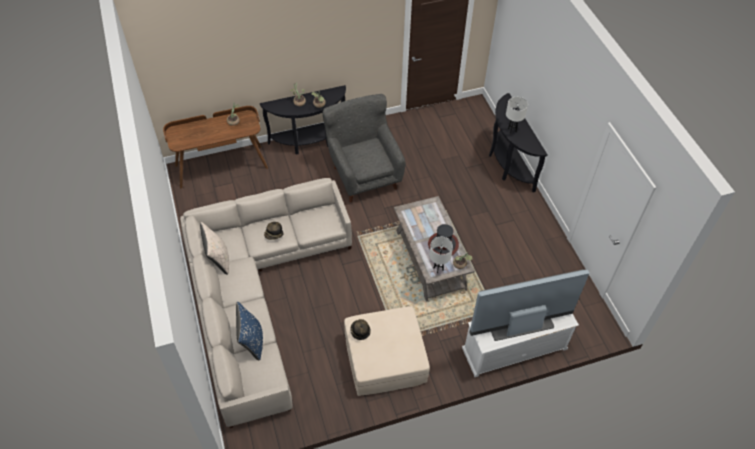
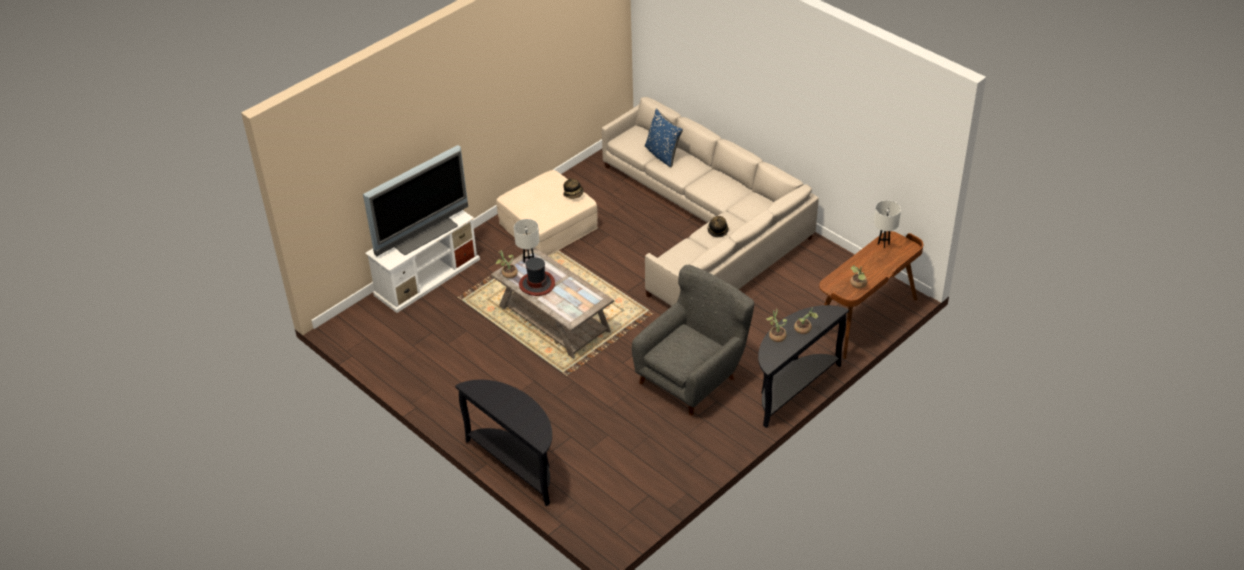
camera: 155 degrees right, 10 degrees down
(218, 259) = (751, 194): beige pillow -> none
(364, 174) = (692, 377): grey armchair -> grey armchair turned 90 degrees counterclockwise
(512, 130) = (514, 399): white table lamp -> white table lamp (883, 244)

